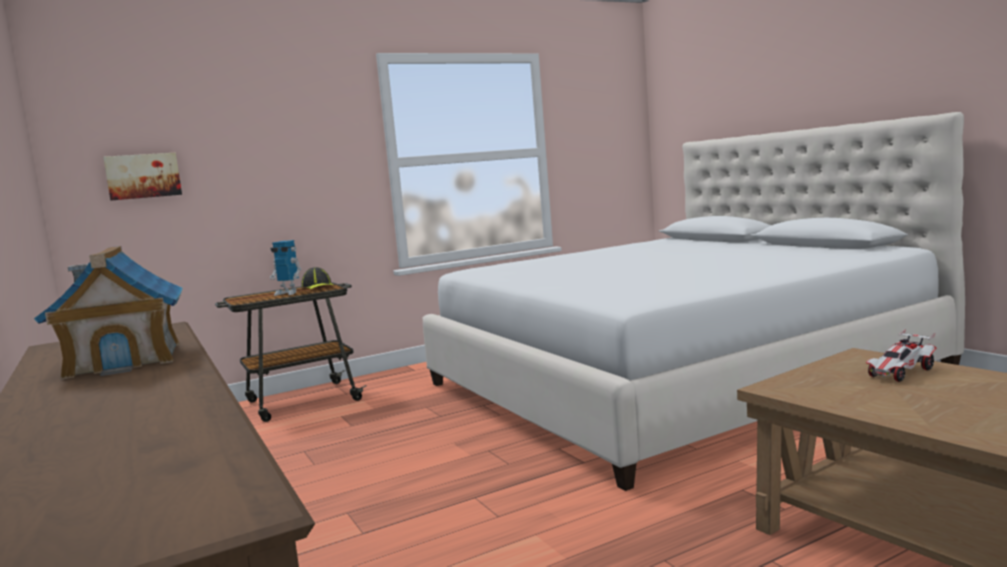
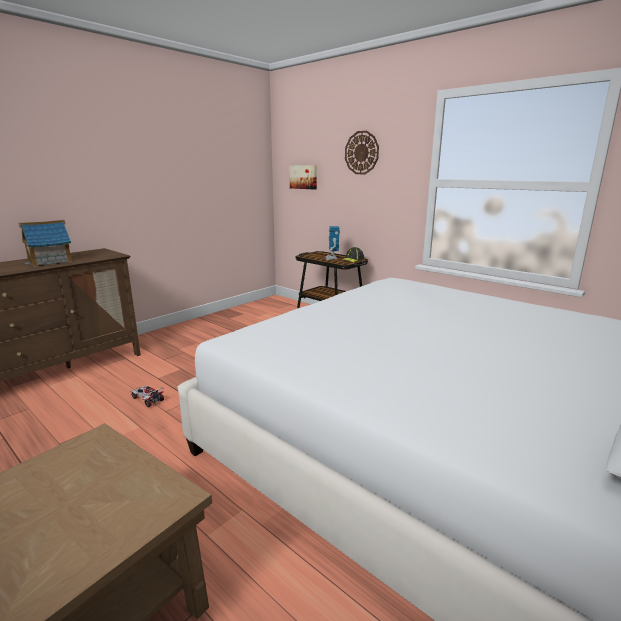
camera: 70 degrees right, 10 degrees up
(272, 129) = (361, 152): none -> wall clock
(900, 373) = (94, 519): toy car -> toy car (147, 400)

